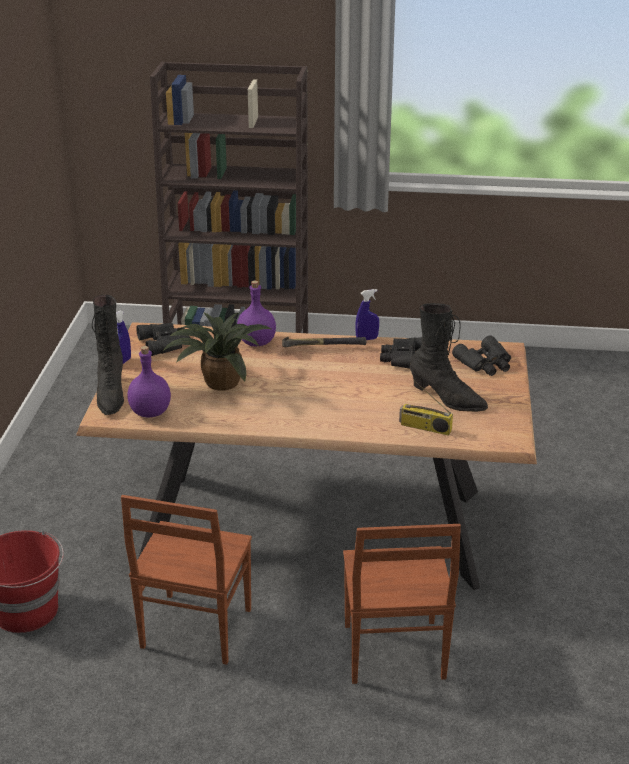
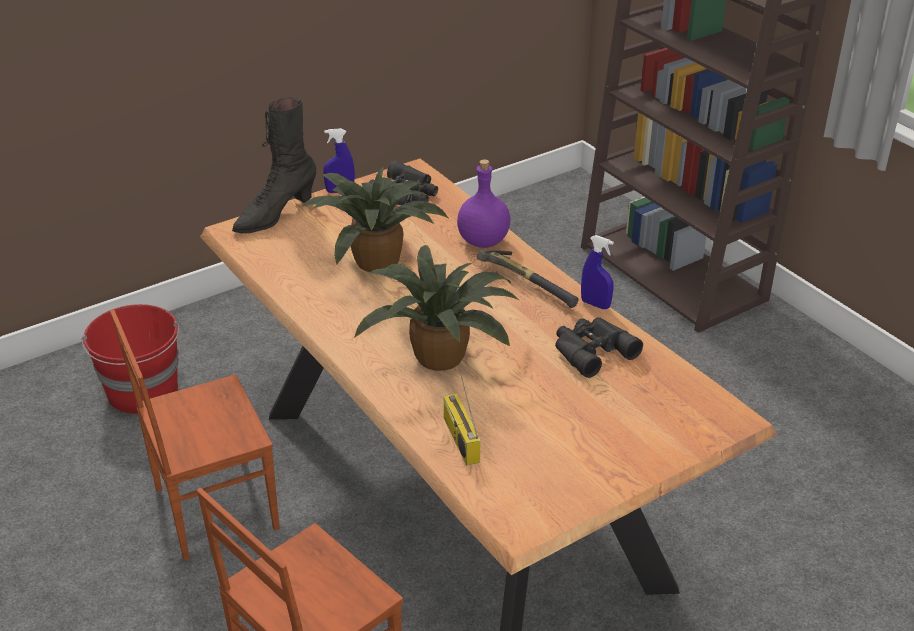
camera: 50 degrees right, 5 degrees up
(149, 412) = (270, 250): purple bottle -> none
(344, 401) = (441, 354): none -> potted plant
(447, 399) = (545, 425): black boot -> none
(485, 363) = (671, 417): black binoculars -> none

